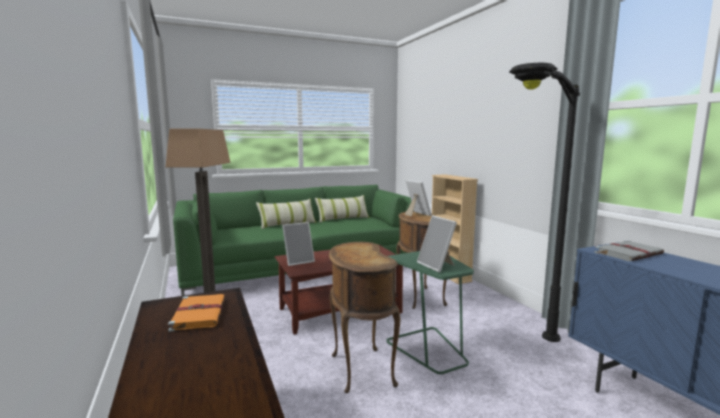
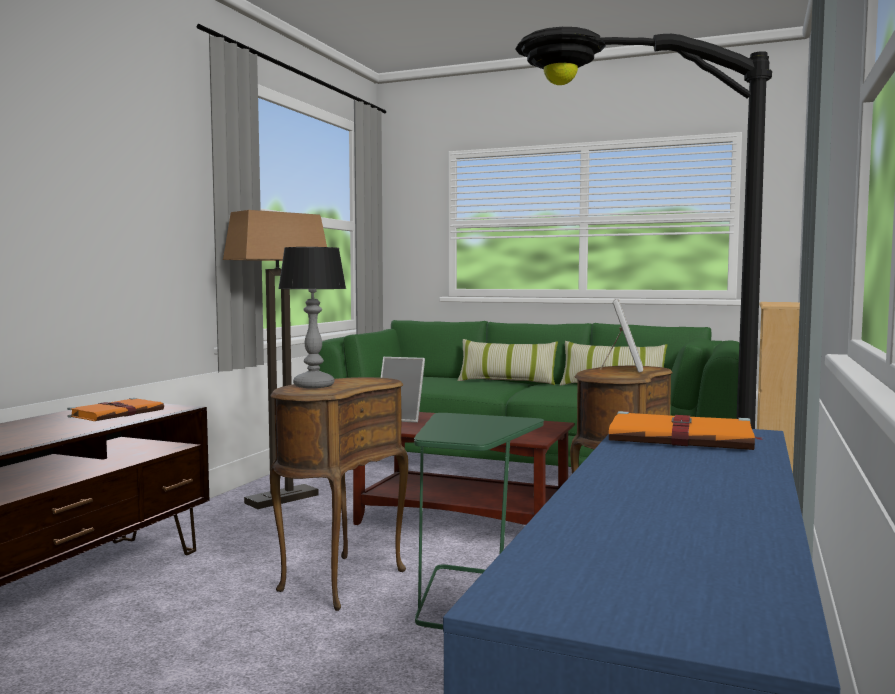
camera: 45 degrees right, 5 degrees down
(355, 257) = (313, 385): none -> table lamp
(437, 266) = (454, 430): picture frame -> none
(628, 253) = (683, 438): grey book -> orange book

